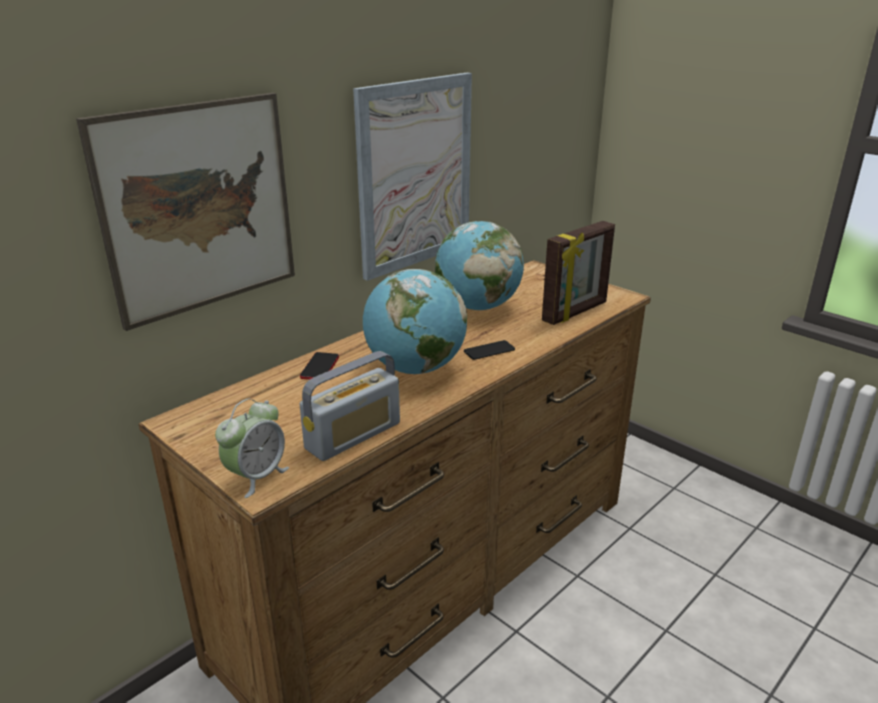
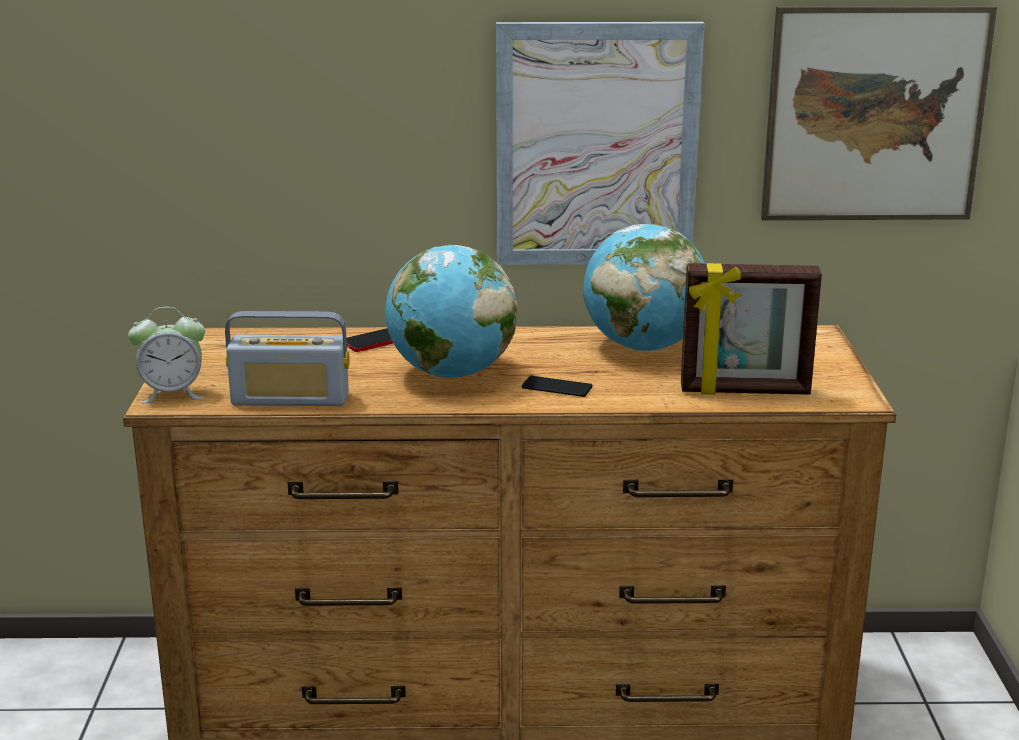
camera: 45 degrees right, 5 degrees down
(199, 208) = (276, 124): picture -> picture (874, 115)

